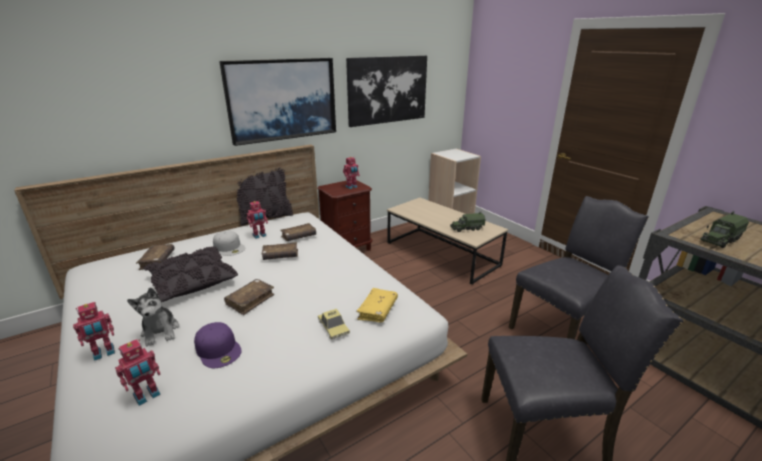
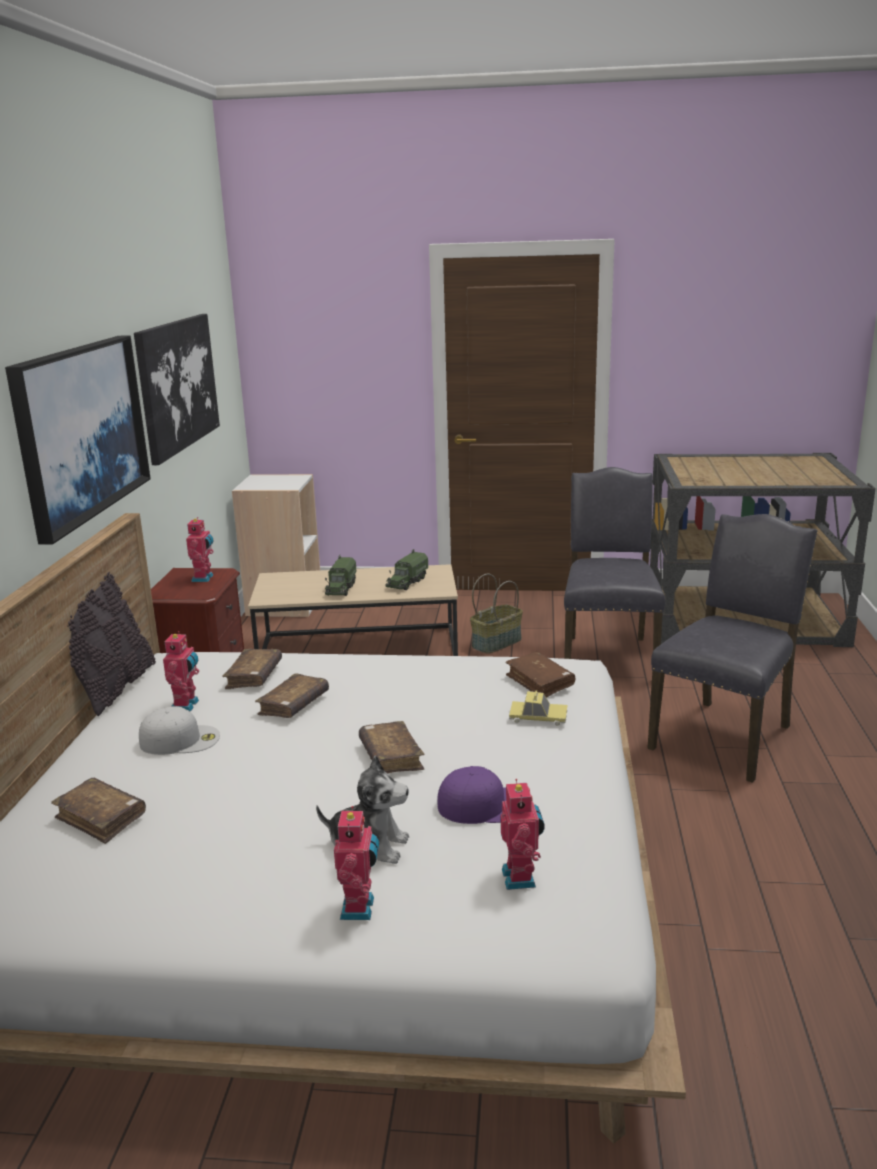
camera: 50 degrees left, 5 degrees down
(192, 281) = (250, 794): black pillow -> none
(377, 310) = (540, 682): yellow book -> brown book
(510, 286) = (496, 642): none -> basket
(720, 240) = (717, 476): toy truck -> toy truck (341, 588)

